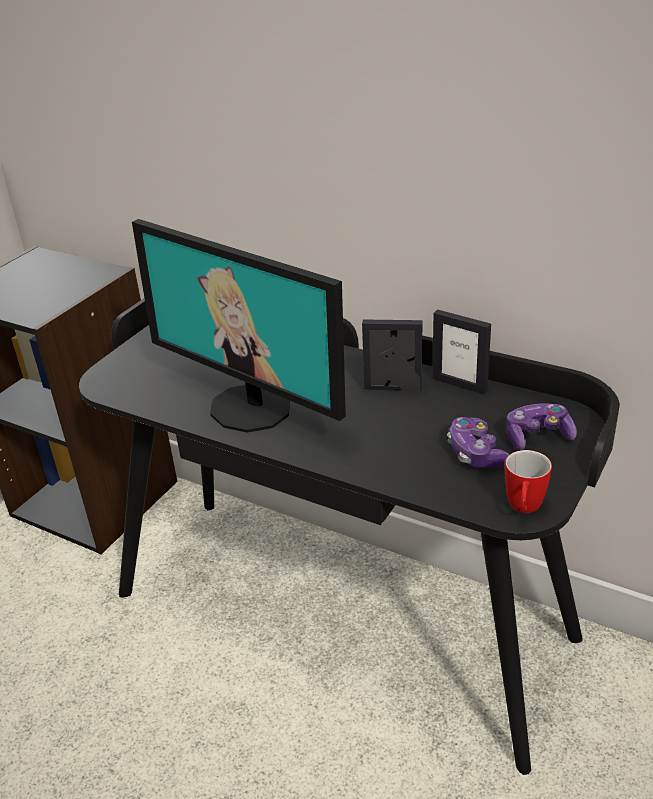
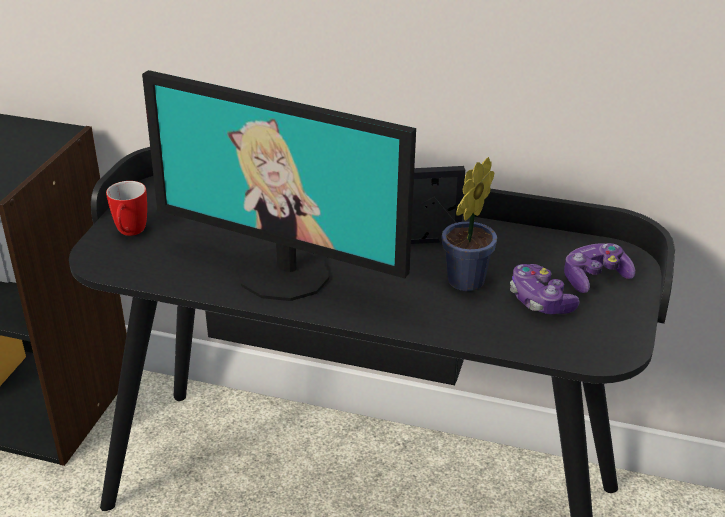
camera: 15 degrees left, 0 degrees up
(408, 430) = (463, 283): none -> potted plant
(459, 384) = (497, 231): picture frame -> none
(523, 510) = (608, 352): mug -> mug (130, 233)

